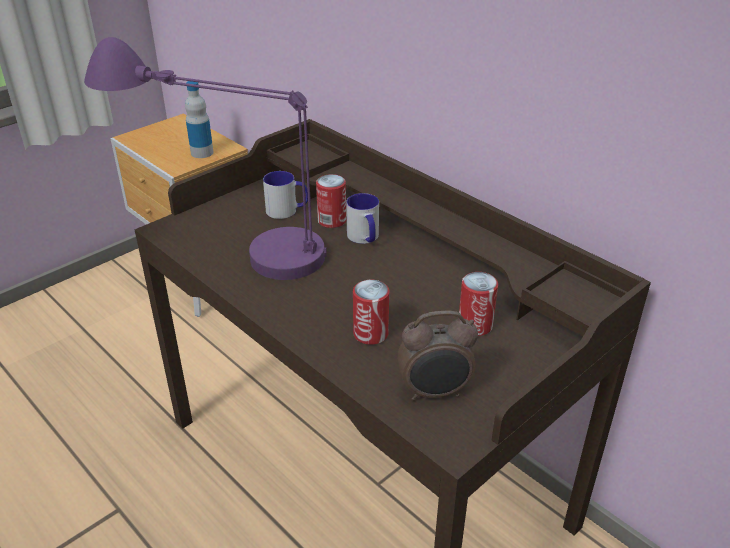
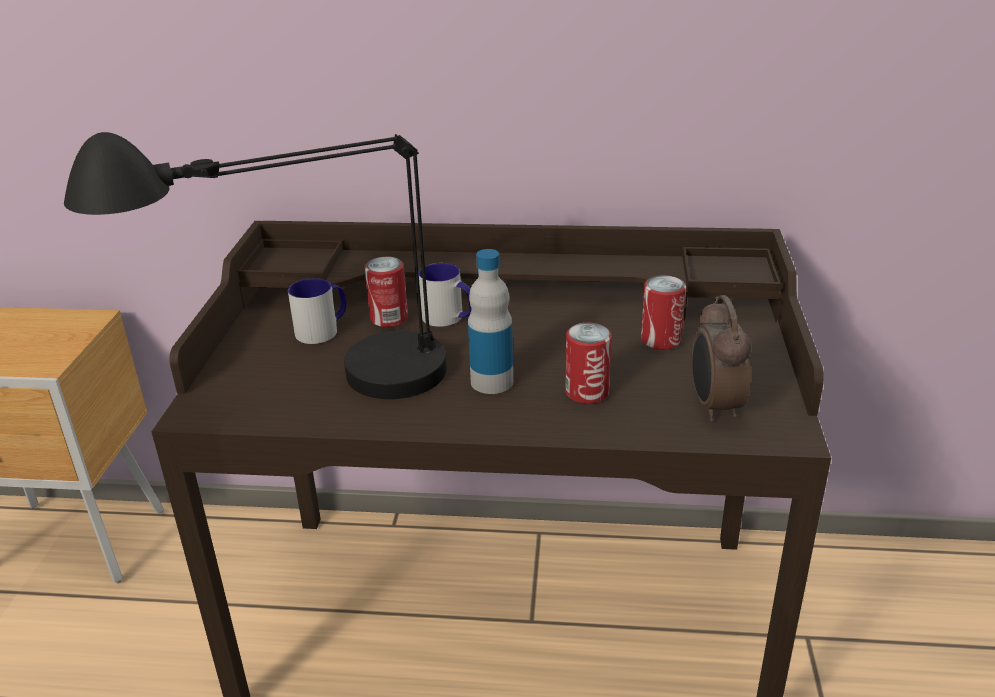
camera: 40 degrees left, 5 degrees down
(202, 153) = (60, 337): bottle -> bottle (492, 382)
(226, 245) = (306, 392): purple table lamp -> black table lamp
(434, 393) = (714, 407): alarm clock -> alarm clock turned 135 degrees clockwise

